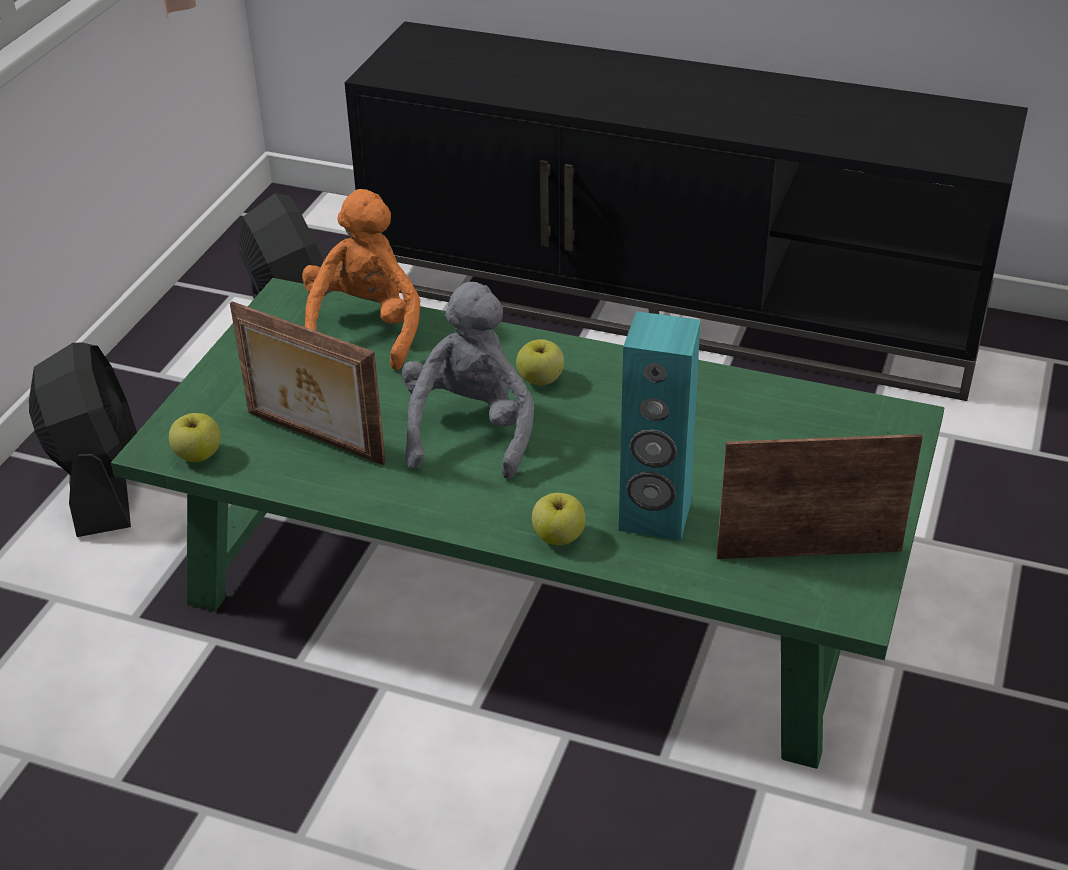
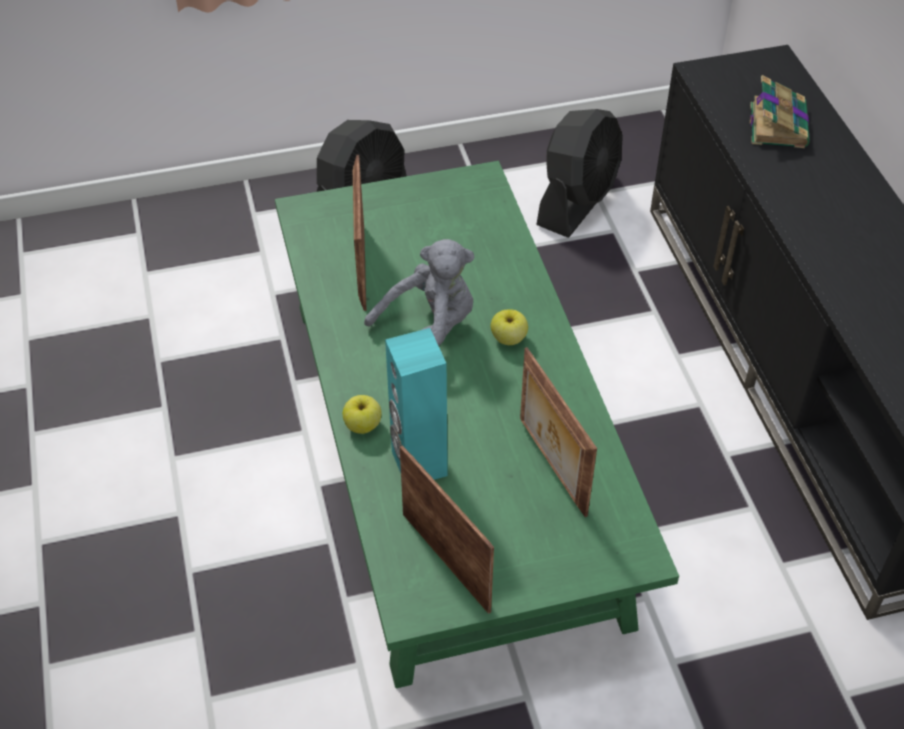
camera: 55 degrees right, 10 degrees up
(198, 455) = (308, 228): apple -> none
(365, 329) = (484, 230): orange plush toy -> none
(504, 69) = (778, 124): none -> book
(741, 426) = (550, 466): none -> picture frame

